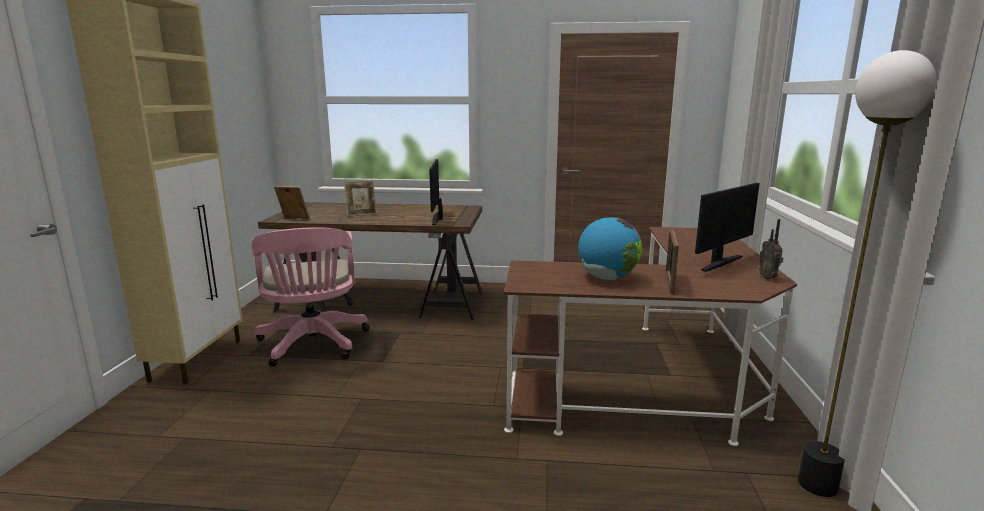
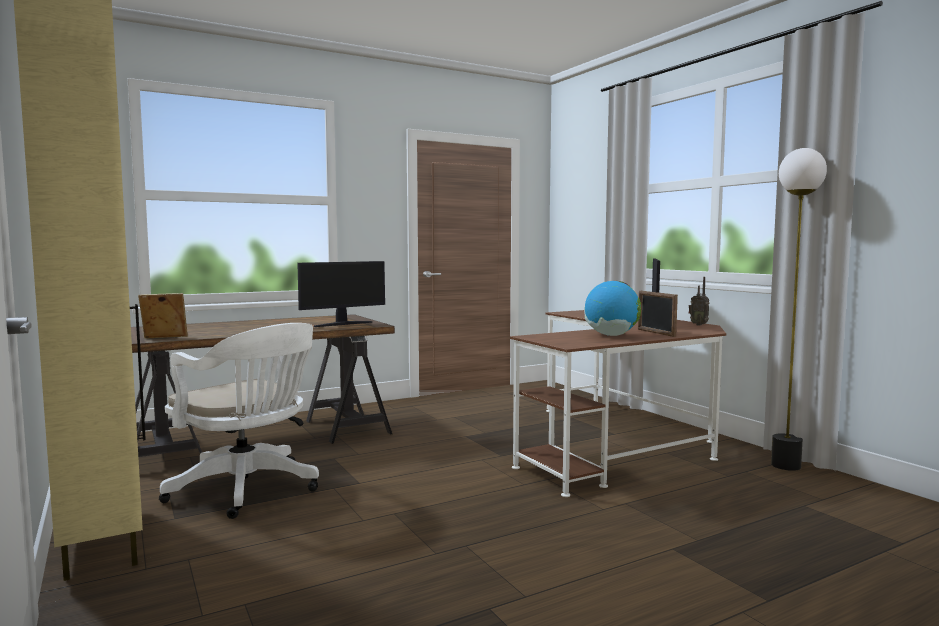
camera: 35 degrees left, 10 degrees down
(313, 345) = (248, 490): pink office chair -> white office chair
(361, 214) = (241, 328): picture frame -> none
(438, 218) = (342, 324): monitor -> monitor turned 90 degrees counterclockwise

